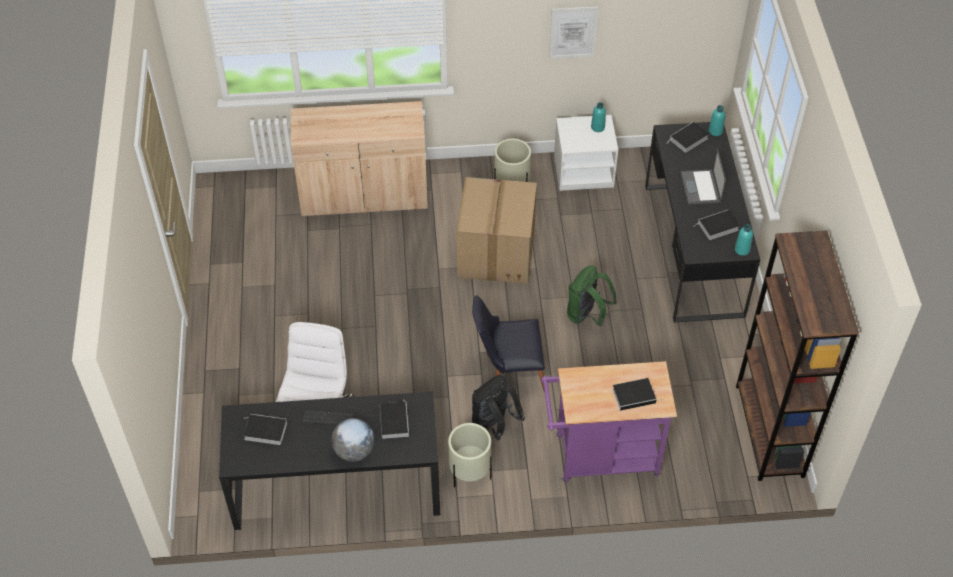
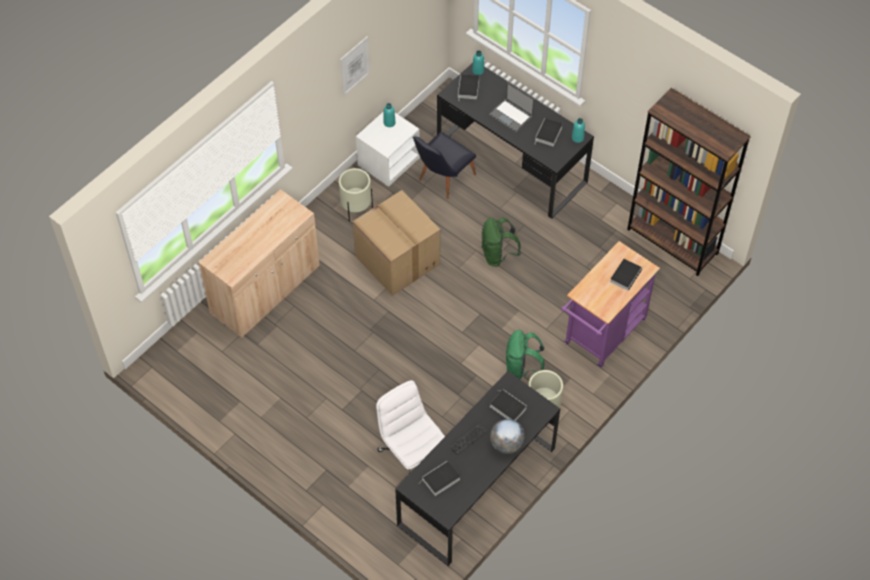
camera: 45 degrees left, 5 degrees up
(494, 424) = (522, 368): black backpack -> green backpack
(508, 371) = (493, 329): black chair -> black chair (442, 179)

